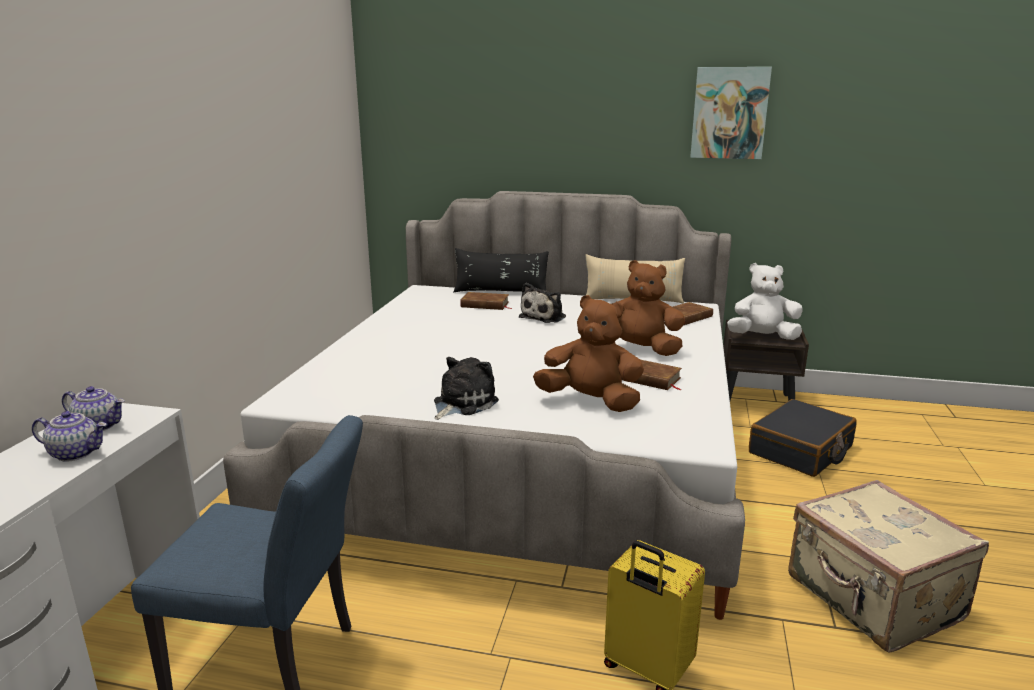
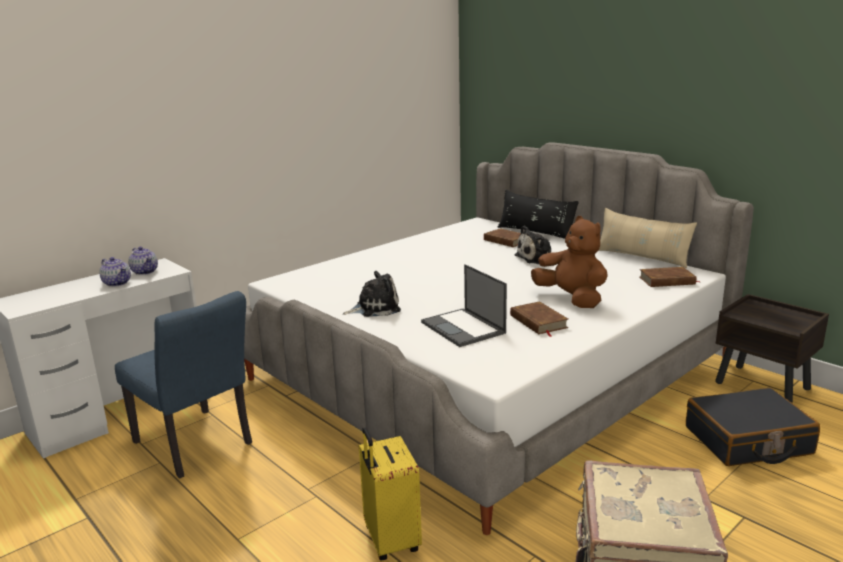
camera: 35 degrees right, 0 degrees up
(590, 401) = (464, 328): brown plush toy -> laptop
(729, 113) = (762, 75): picture -> none
(762, 337) = (764, 317): white plush toy -> none

